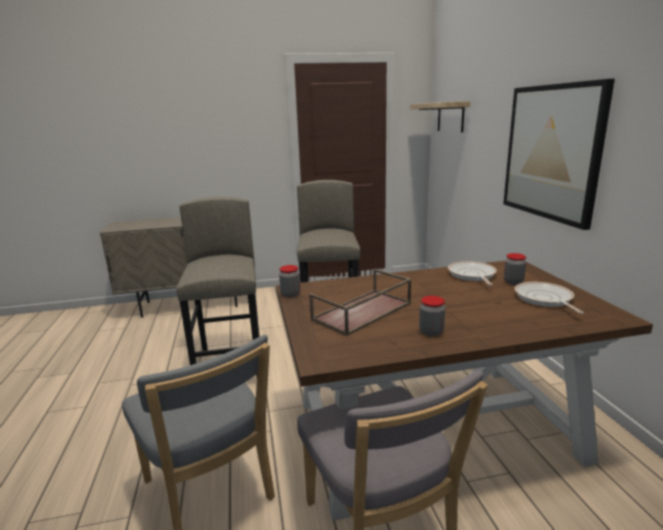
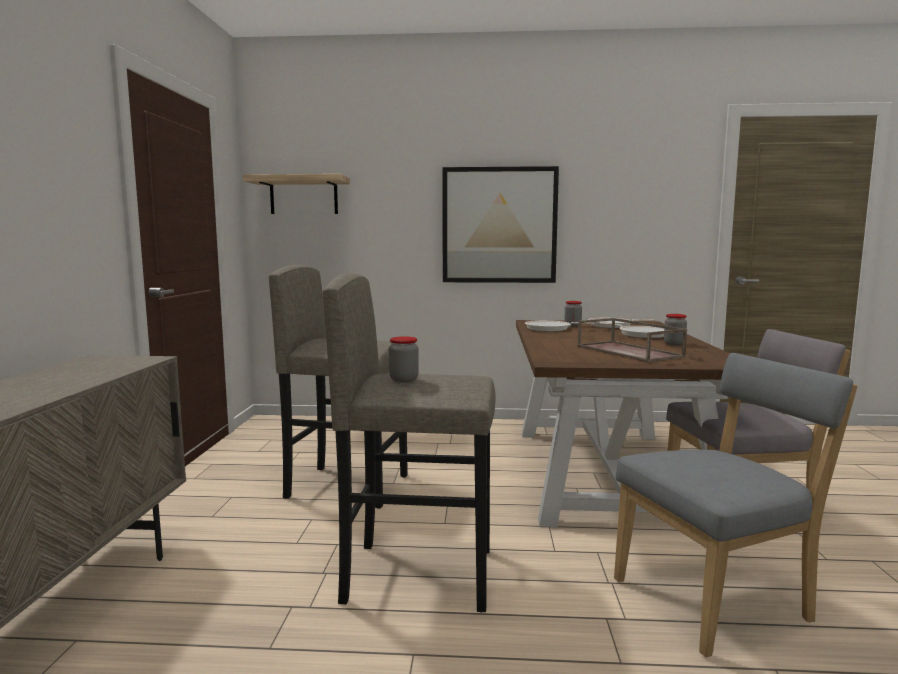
camera: 75 degrees left, 10 degrees down
(290, 294) = (572, 364): jar -> jar (404, 379)
(488, 314) = (640, 334): none -> frying pan

